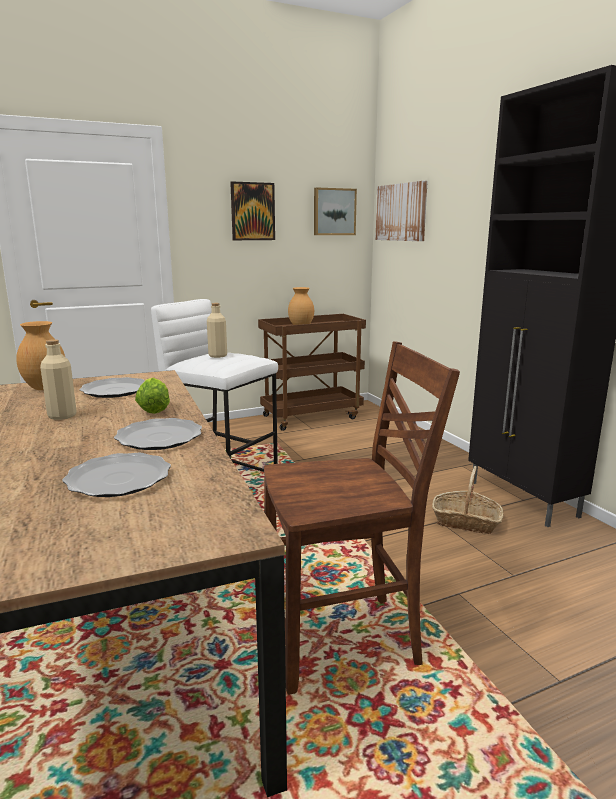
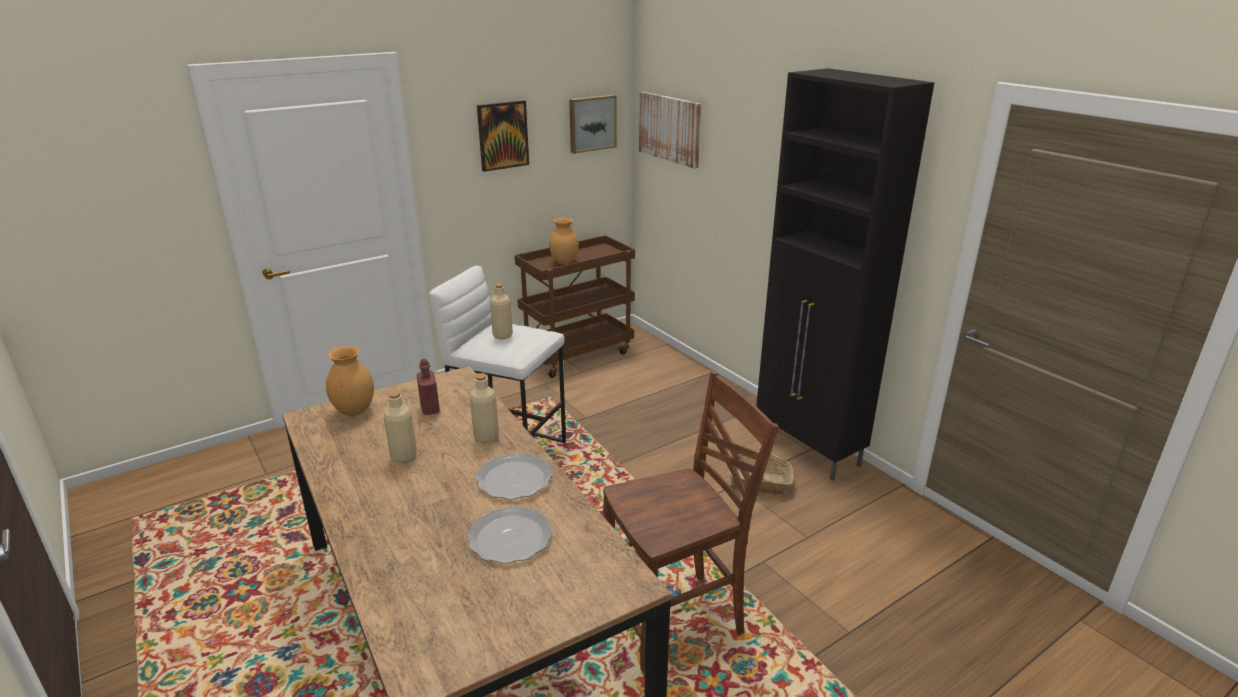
camera: 10 degrees left, 10 degrees up
(115, 390) = (430, 408): plate -> red bottle
(154, 409) = (486, 437): lettuce -> beige bottle

